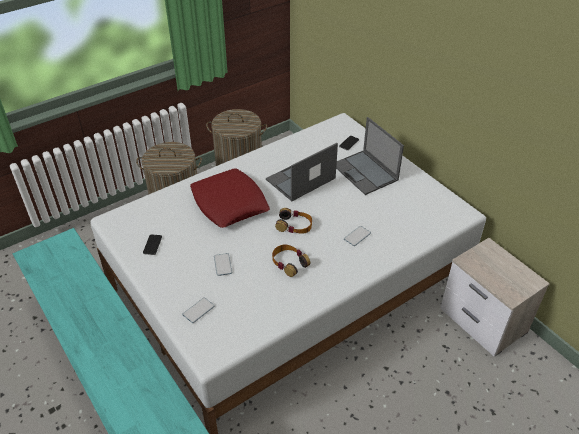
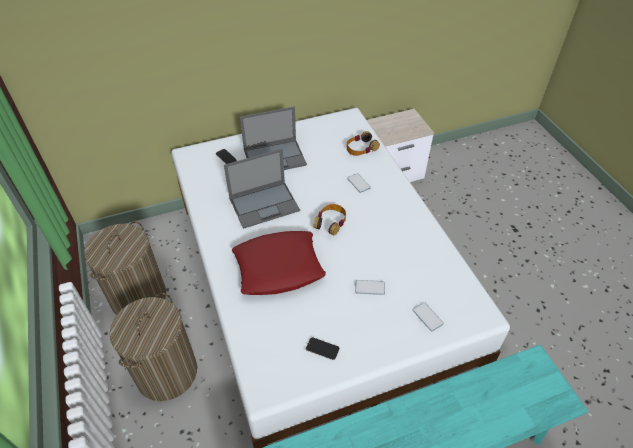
camera: 75 degrees left, 5 degrees up
(289, 263) = (379, 236): headphones -> headphones (361, 148)
(300, 179) = (265, 204): laptop -> laptop turned 90 degrees counterclockwise

